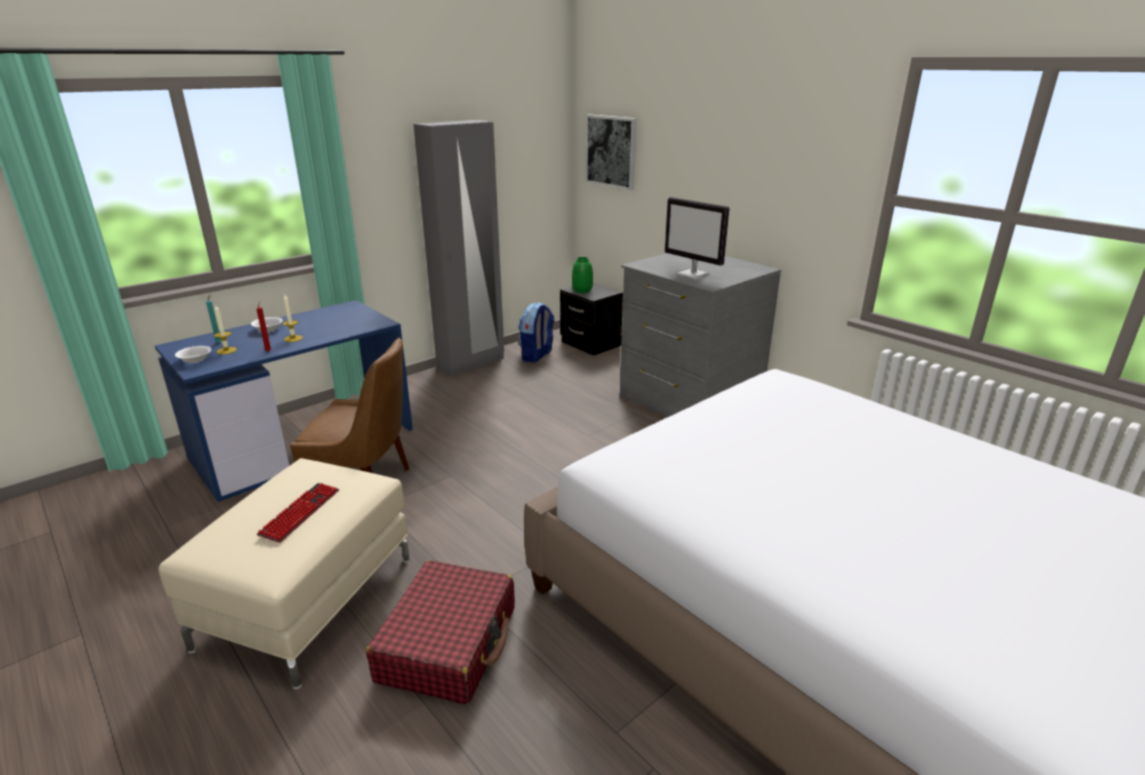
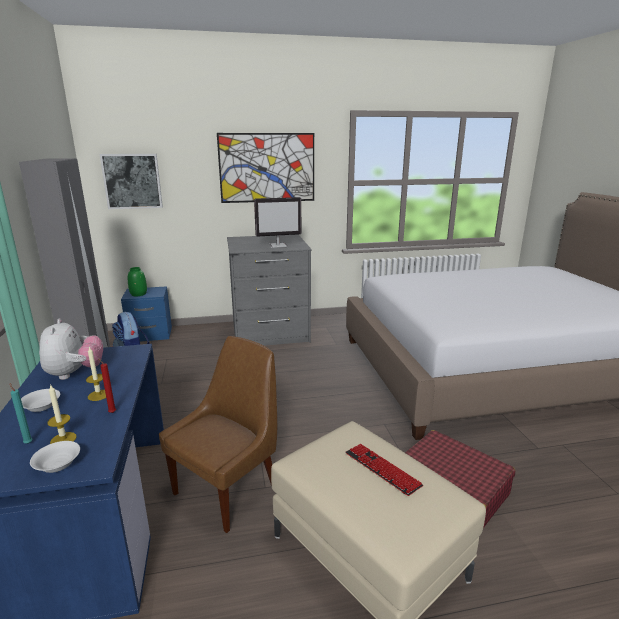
camera: 60 degrees left, 5 degrees down
(324, 320) = (75, 373): none -> plush toy
(589, 344) = (150, 335): black nightstand -> blue nightstand
(757, 153) = (267, 168): none -> picture

